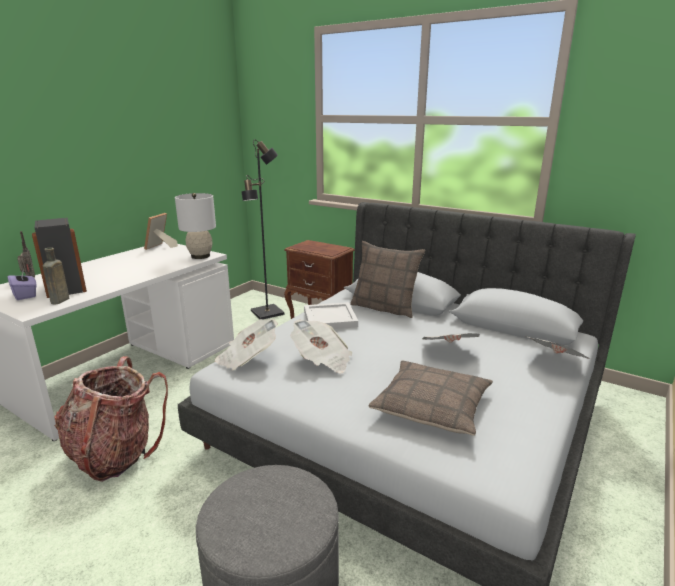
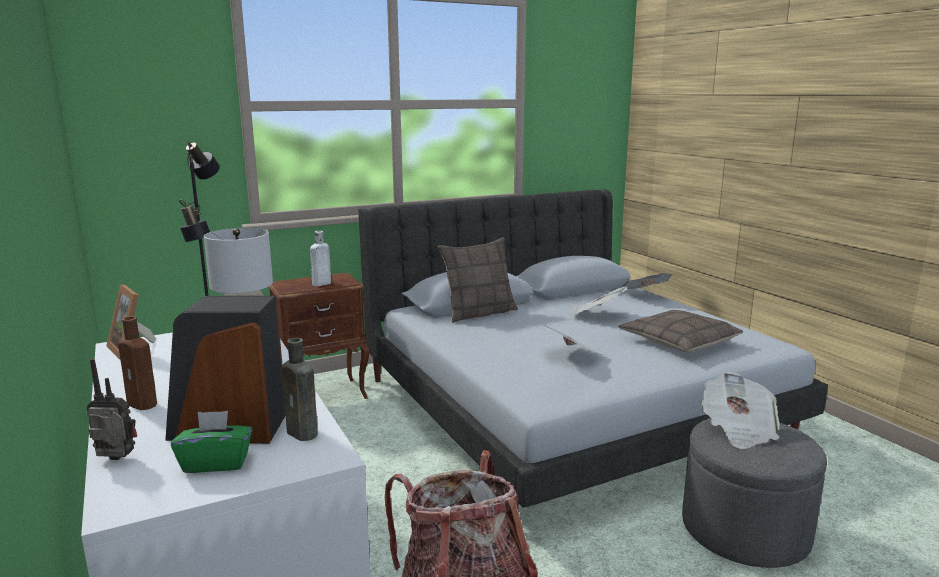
camera: 60 degrees left, 5 degrees down
(25, 295) = (216, 463): purple tissue box -> green tissue box
(91, 267) = (143, 404): none -> brown bottle
(247, 359) = (531, 387): newspaper -> newspaper (738, 429)
(317, 249) = (320, 284): none -> white bottle
(331, 319) = (478, 336): white tray -> none

